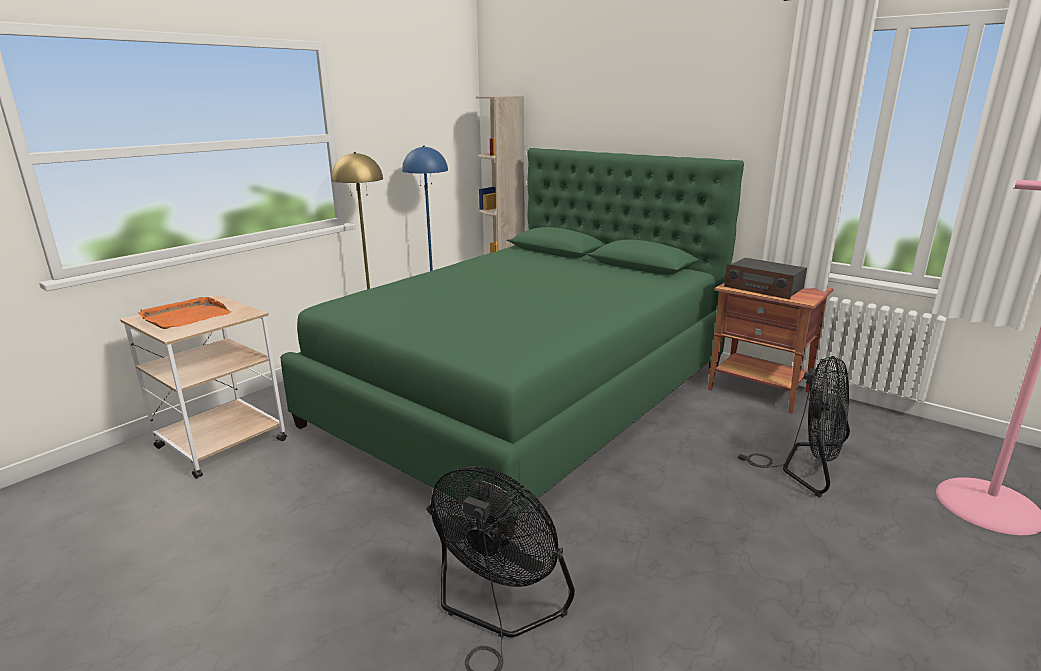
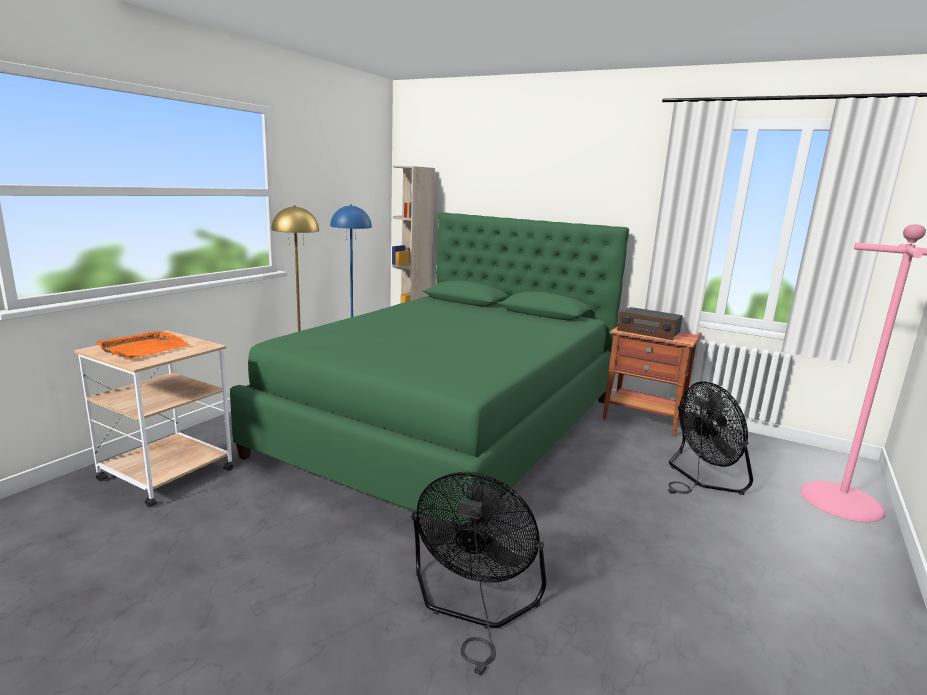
camera: 10 degrees left, 5 degrees down
(804, 465) = (696, 476): black fan -> black fan turned 45 degrees counterclockwise

